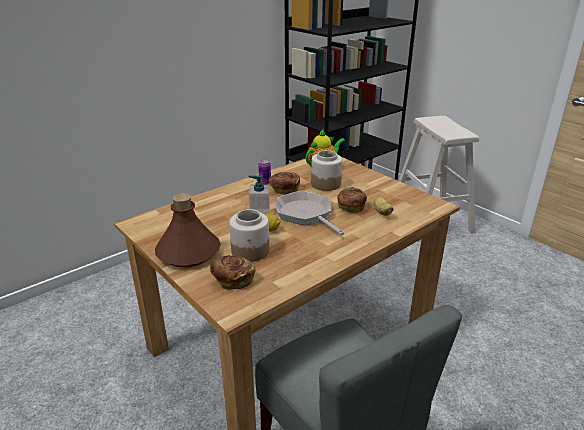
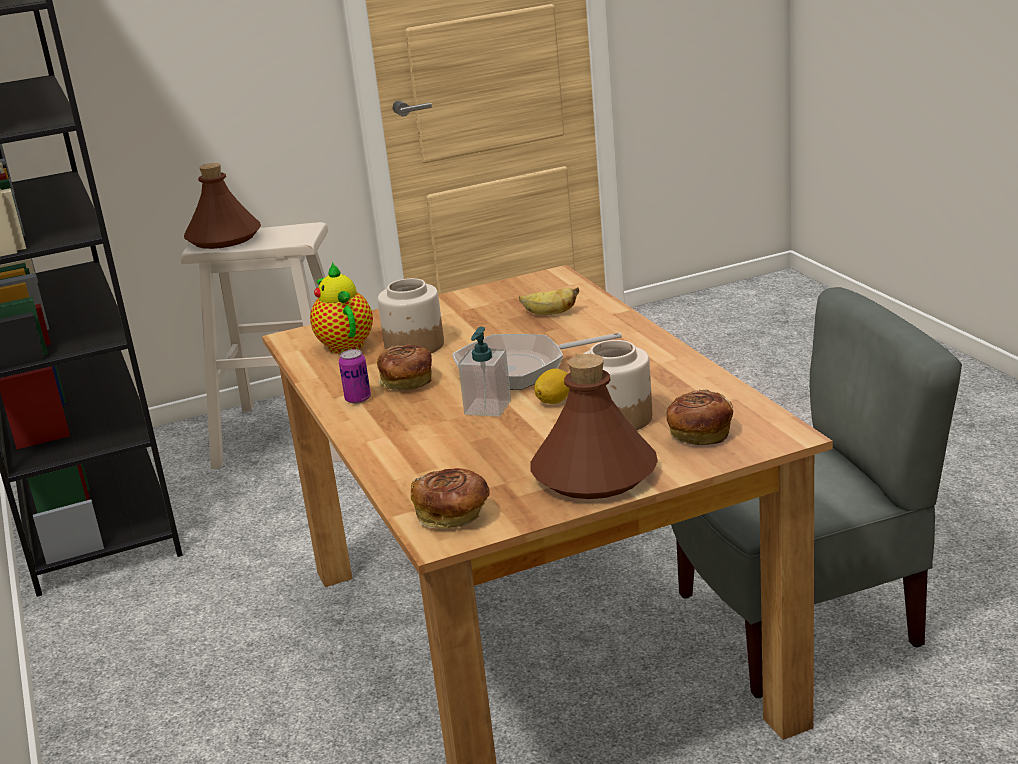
camera: 70 degrees left, 5 degrees down
(350, 207) = (517, 333): bread -> bread (453, 515)
(438, 121) = (224, 238): none -> brown bottle

